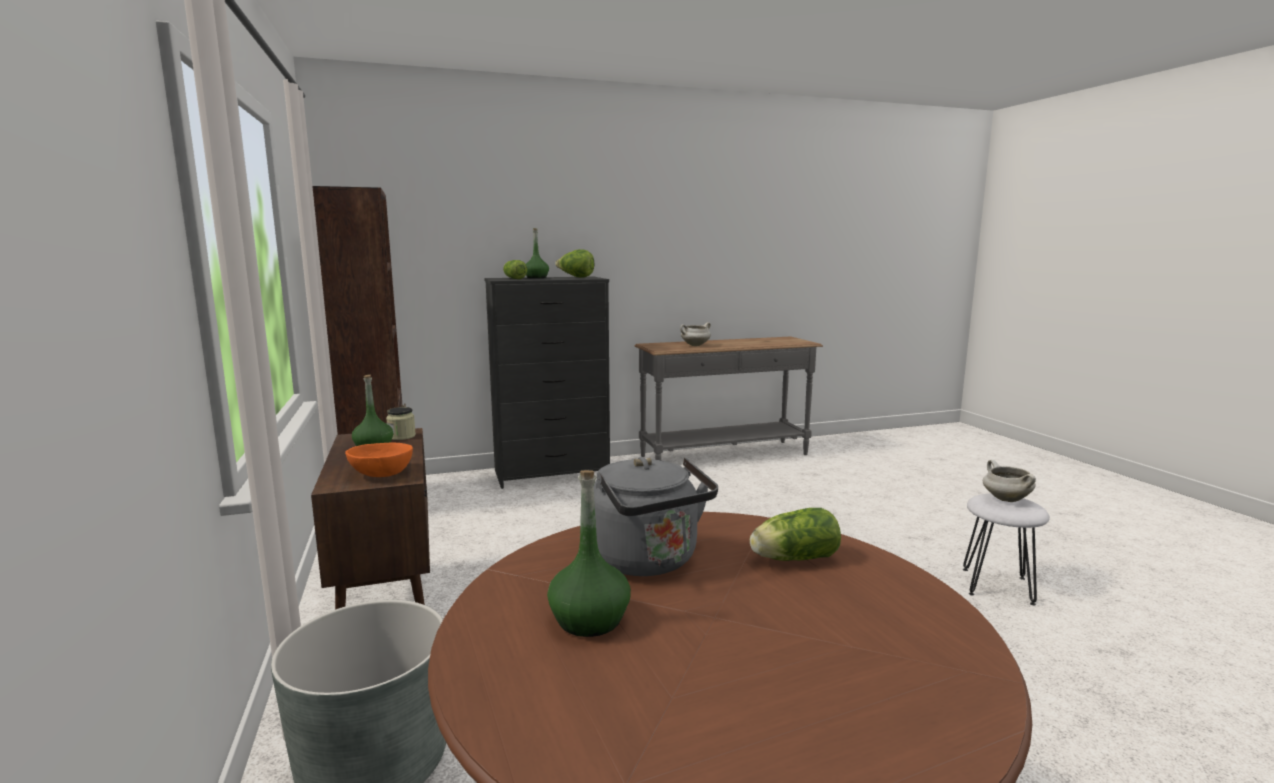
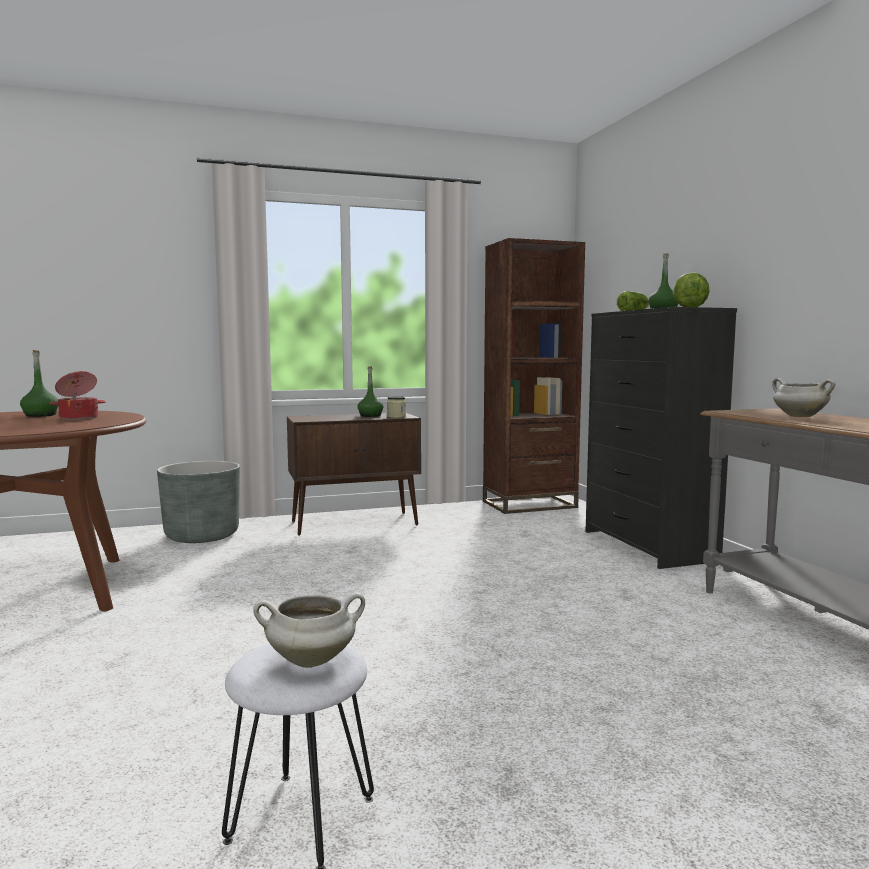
camera: 90 degrees right, 5 degrees down
(381, 474) = (313, 418): orange bowl -> none
(648, 561) = (79, 418): grey kettle -> cooking pot
(792, 559) = (39, 427): lettuce -> none

